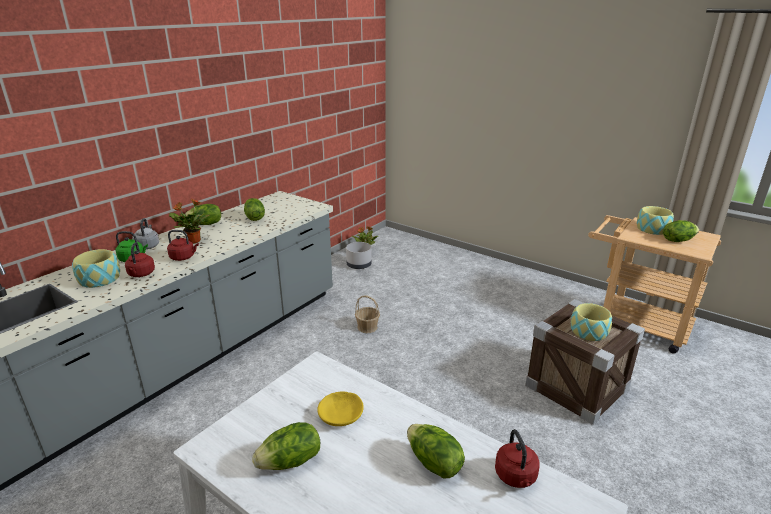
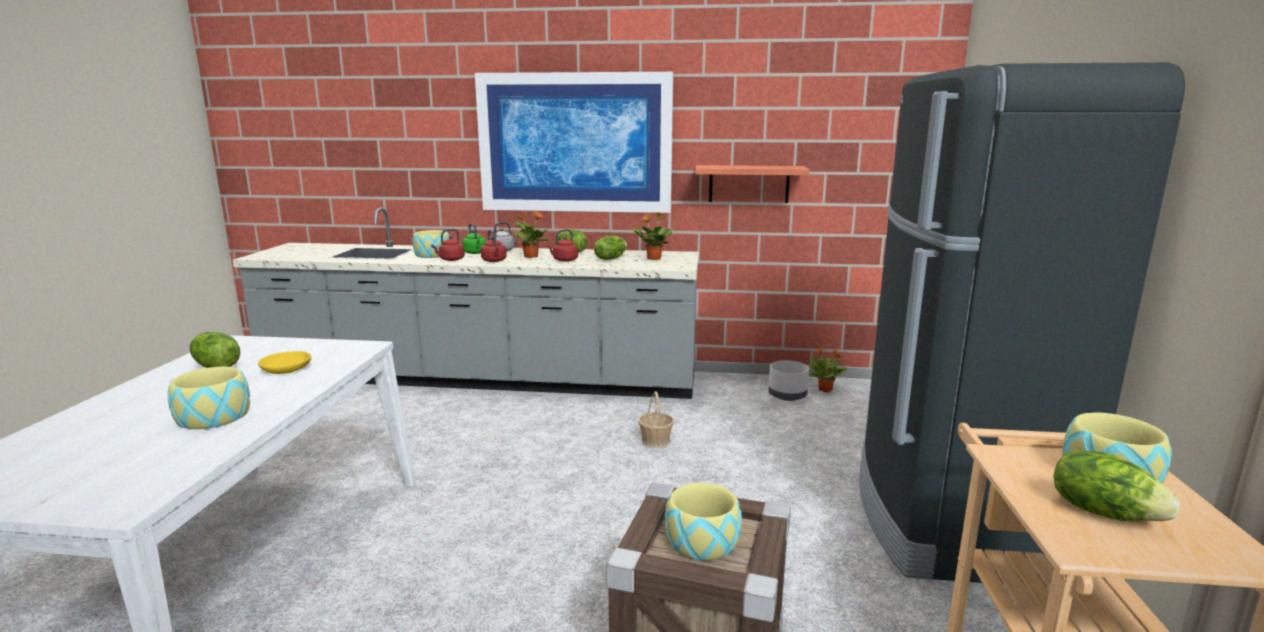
camera: 60 degrees right, 10 degrees down
(180, 125) = (575, 143): none -> picture
(278, 206) = (653, 258): none -> potted plant
(301, 131) = (749, 184): none -> shelf
(433, 463) = (212, 416): lettuce -> bowl
(515, 283) = (949, 523): none -> black fridge
(516, 477) = (188, 457): red kettle -> red kettle (564, 260)

